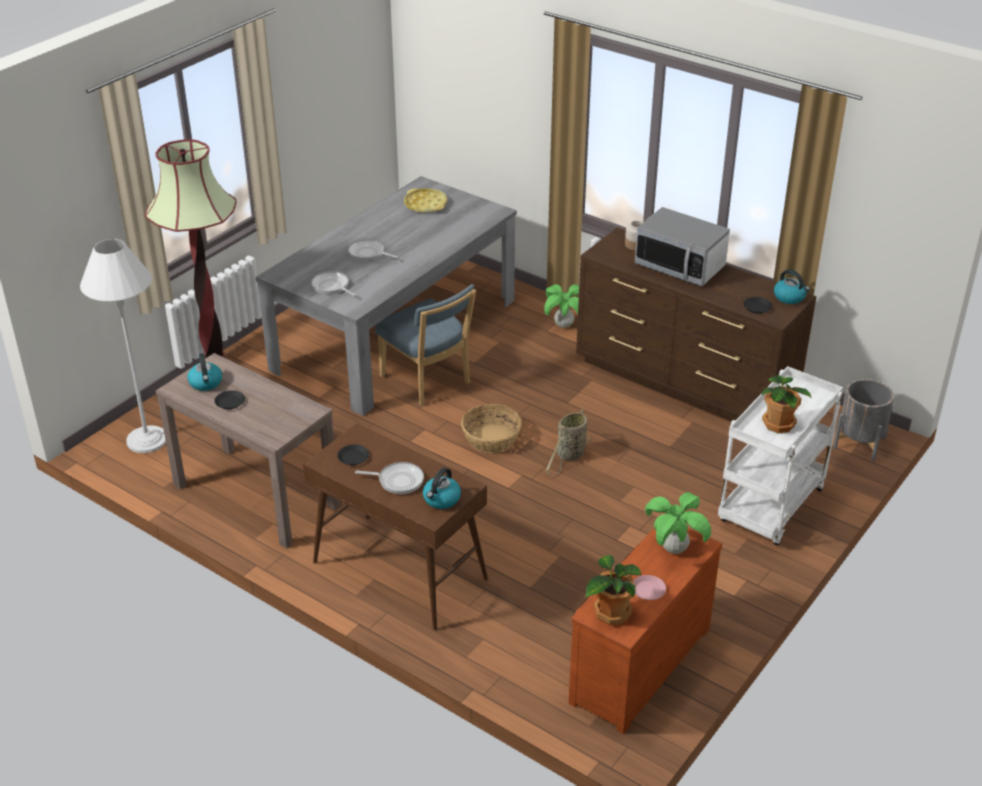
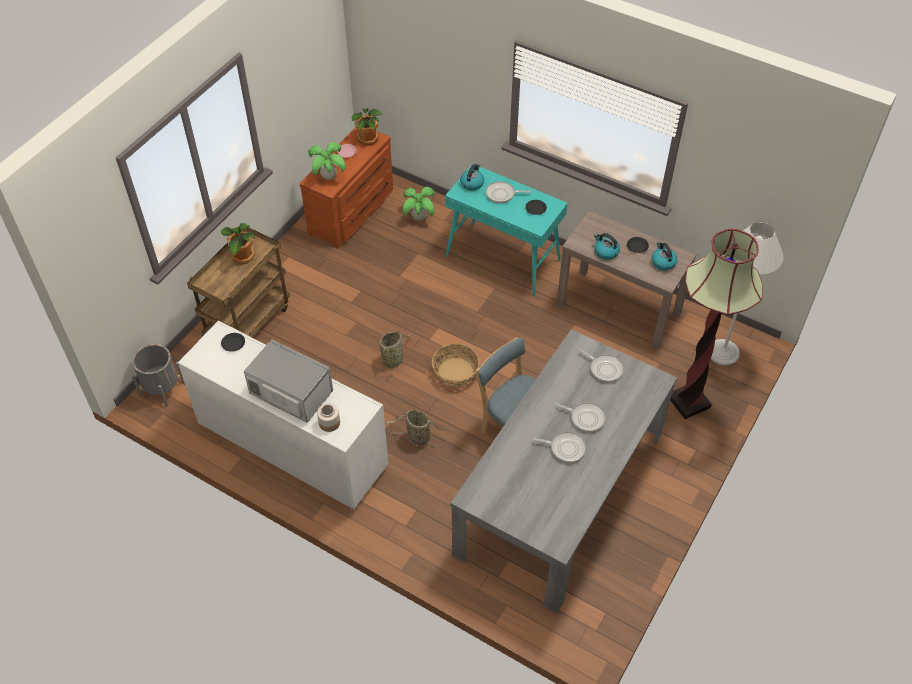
camera: 175 degrees right, 15 degrees up
(397, 235) = (565, 448): none -> frying pan
(398, 571) = (503, 258): brown console table -> turquoise console table
(425, 204) = (548, 505): yellow tray -> none
(543, 383) = (417, 437): none -> basket
(563, 325) = (400, 519): potted plant -> potted plant (419, 217)
(685, 383) = (292, 447): brown dresser -> white dresser
(771, 508) = (248, 323): white cart -> brown cart
(790, 297) = (201, 358): kettle -> kettle (605, 252)

